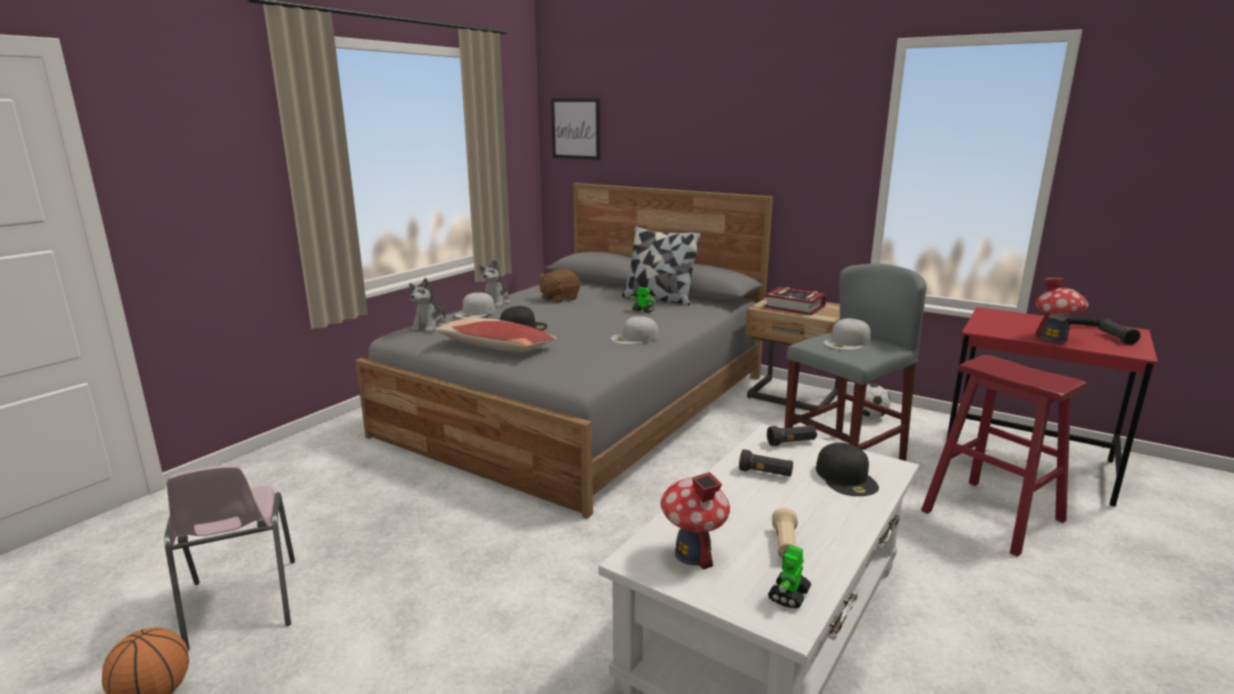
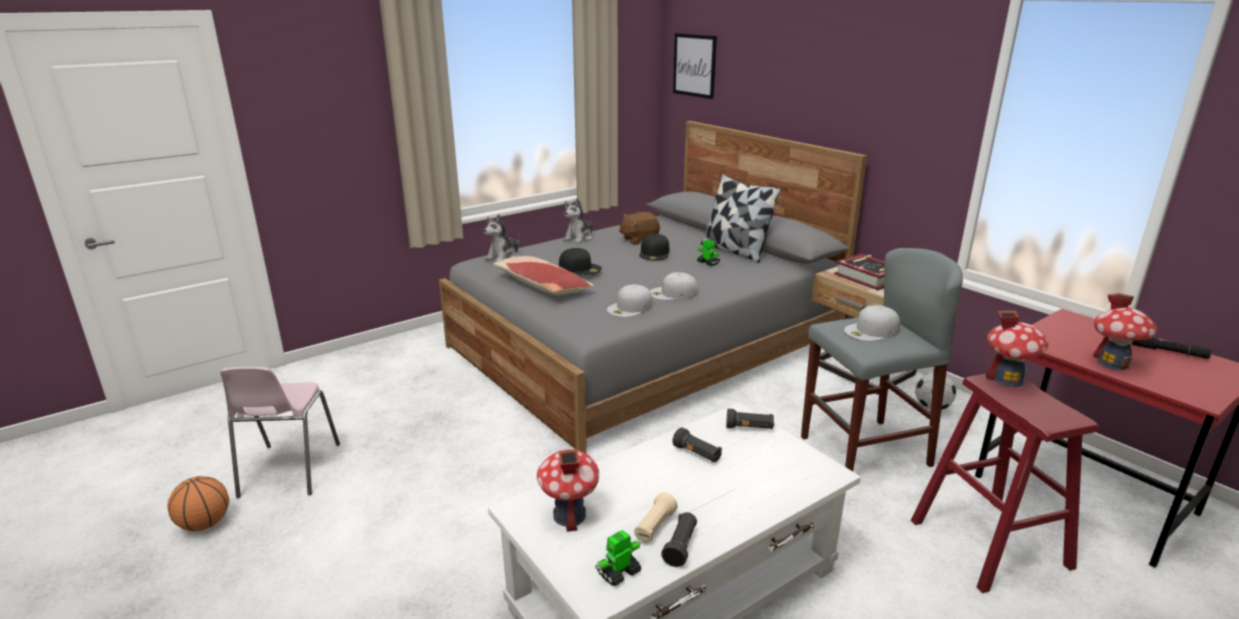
camera: 20 degrees right, 5 degrees up
(475, 312) = (549, 247): white cap -> white cap (630, 307)
(846, 477) = (772, 475): black cap -> black cap (655, 253)
(992, 361) = (1007, 379): none -> toy house
(1115, 339) = (1198, 376): black flashlight -> black flashlight (681, 547)

